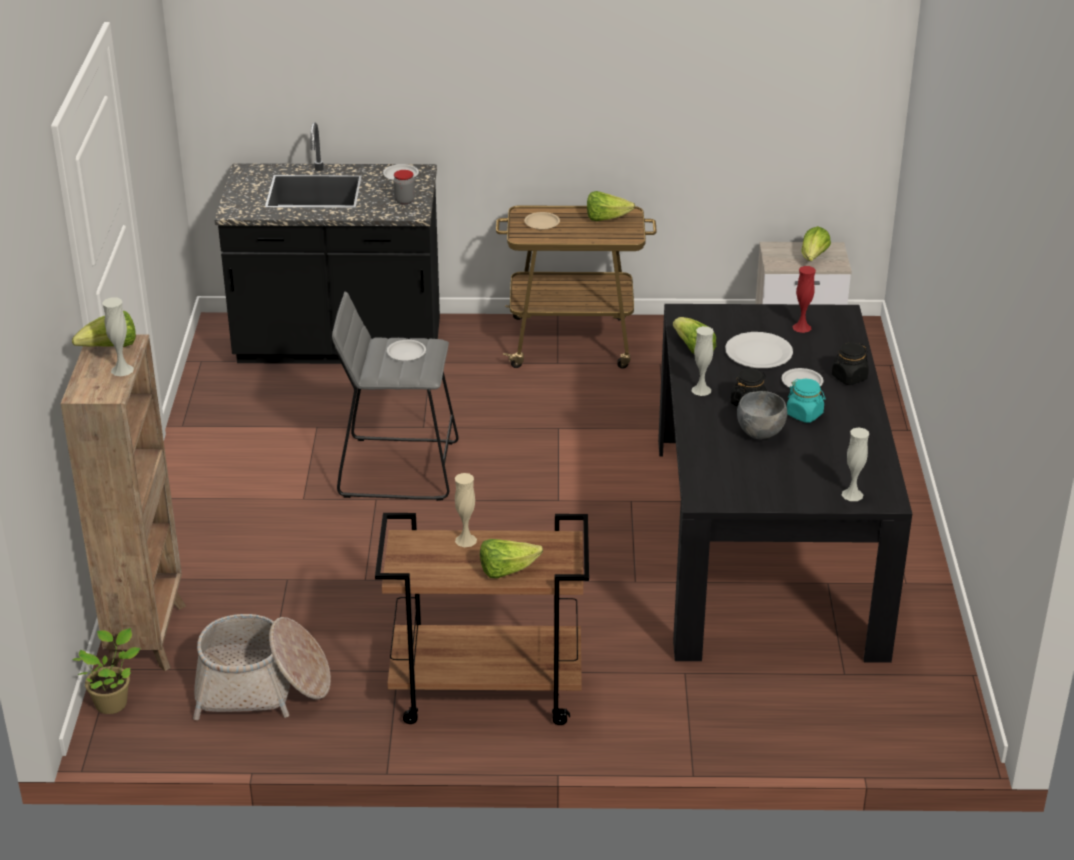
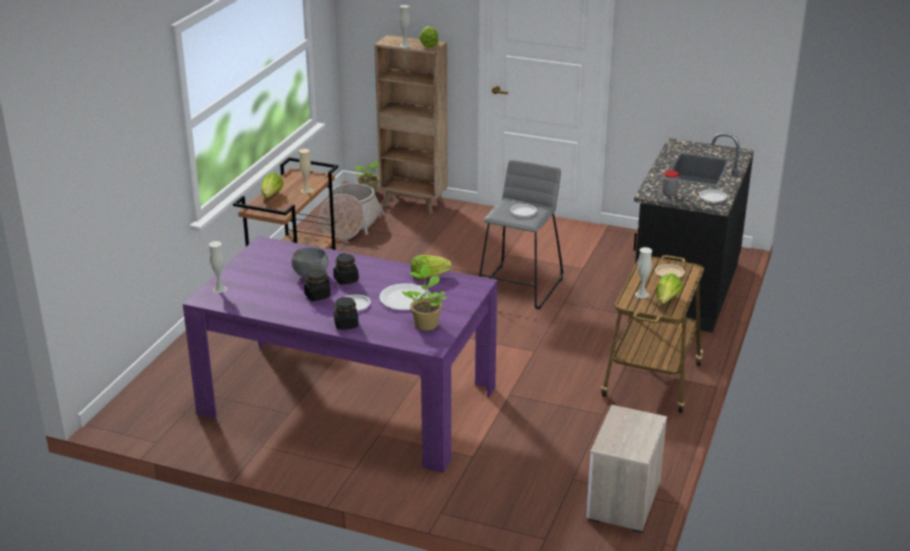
camera: 110 degrees right, 5 degrees down
(701, 390) = (375, 268): white vase -> white vase (642, 294)
(765, 542) = (348, 400): black dining table -> purple dining table
(801, 327) = (426, 324): red vase -> potted plant
(804, 414) = (317, 296): turquoise jar -> black jar
(813, 258) = (623, 436): lettuce -> none

